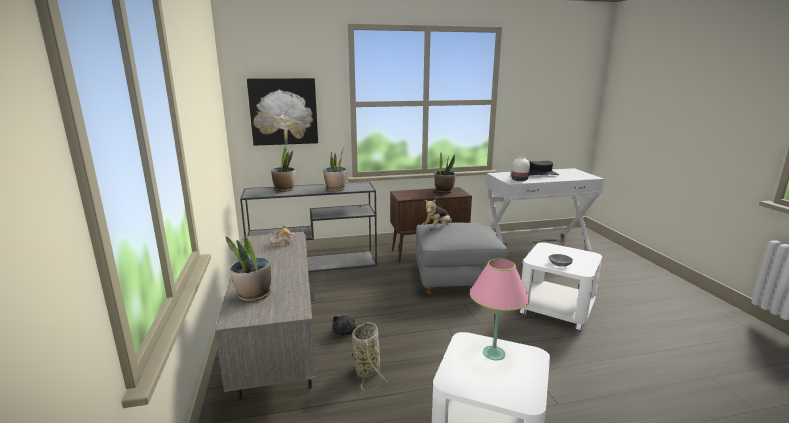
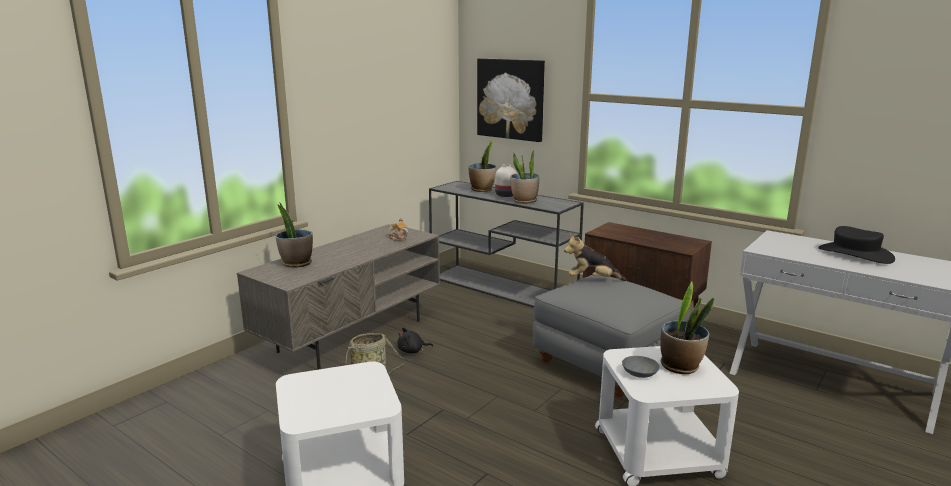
camera: 50 degrees right, 0 degrees up
(444, 191) = (671, 240): potted plant -> potted plant (680, 366)
(494, 353) = (361, 387): pink table lamp -> none
(519, 180) = (783, 250): white vase -> white vase (505, 195)

